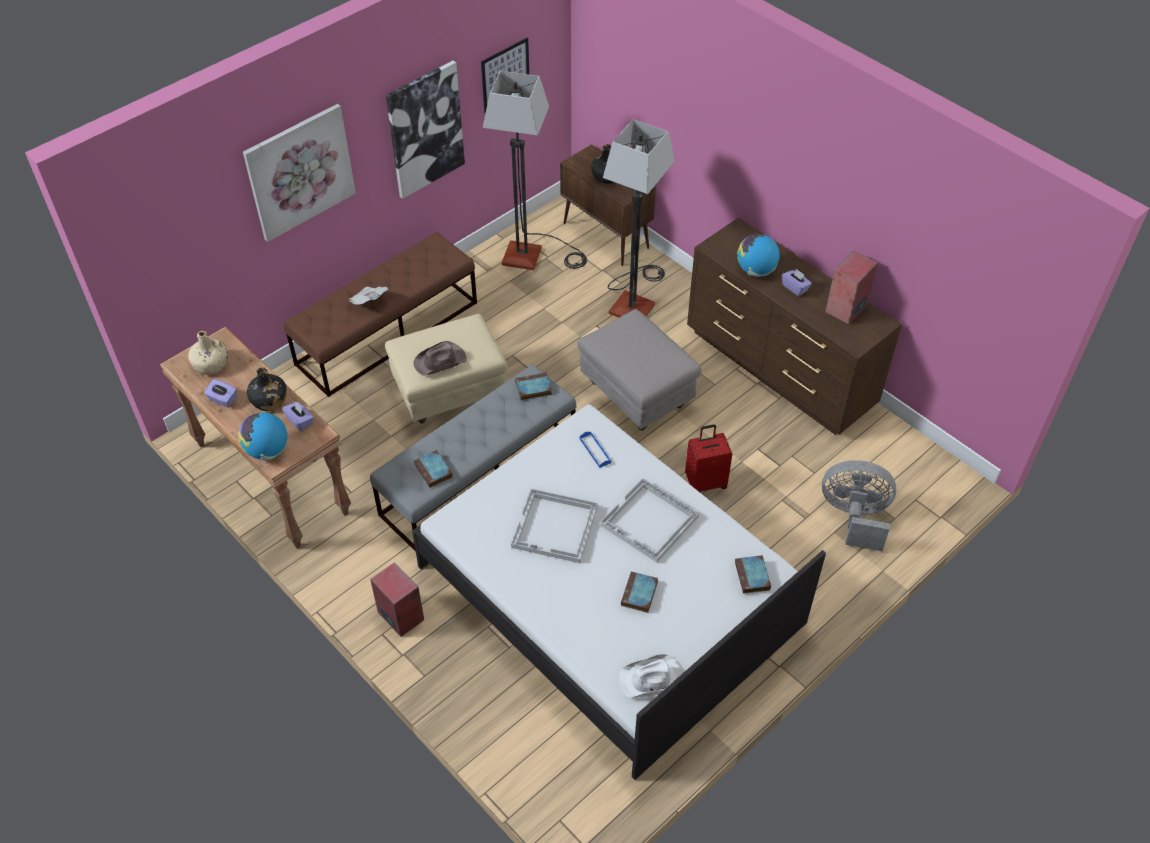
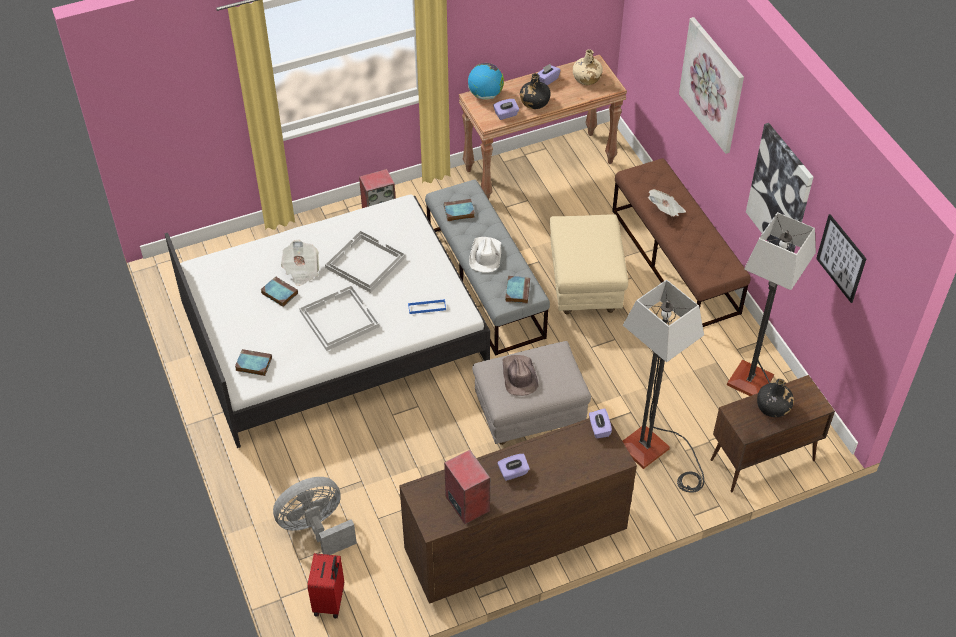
camera: 110 degrees right, 0 degrees up
(440, 361) = (573, 239): brown hat -> brown hat (519, 376)
(594, 586) = (301, 270): none -> newspaper
(652, 680) = (209, 279): white hat -> white hat (485, 256)
(705, 482) = (407, 432): red suitcase -> red suitcase (330, 601)
(715, 246) = (599, 429): none -> purple tissue box
(756, 270) = (551, 449): globe -> none
(854, 517) = (316, 528): grey fan -> grey fan turned 150 degrees counterclockwise

